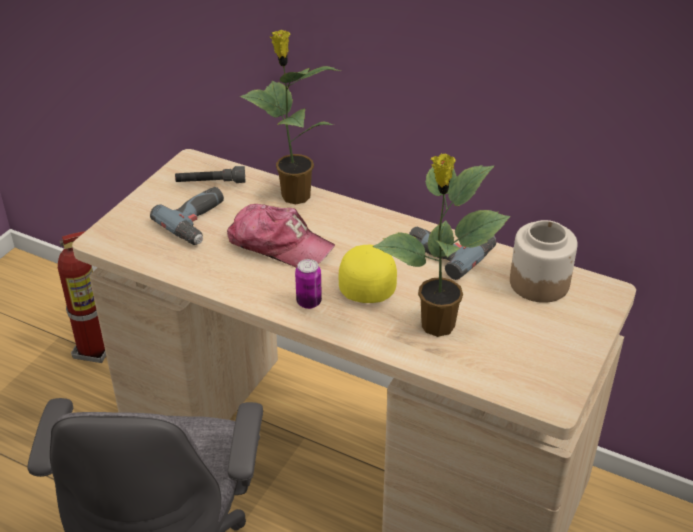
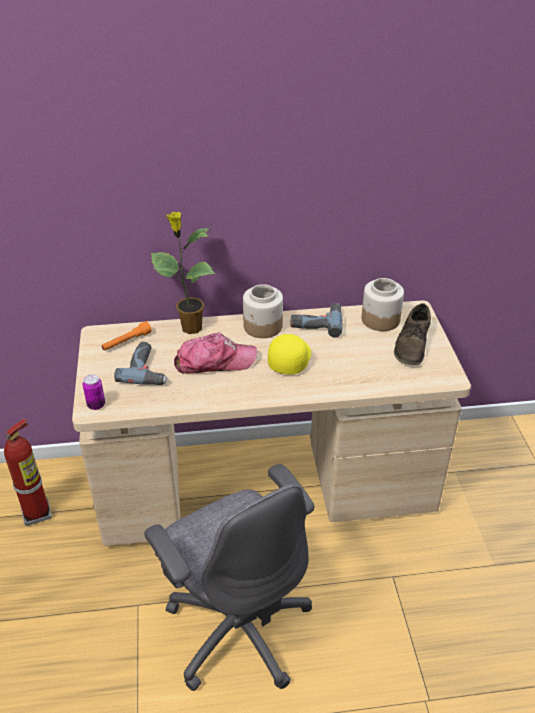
camera: 35 degrees left, 0 degrees up
(211, 183) = (126, 342): grey flashlight -> orange flashlight
(309, 302) = (269, 387): can -> can (96, 405)
(367, 280) = (289, 359): yellow cap -> yellow cap turned 45 degrees clockwise
(378, 229) = (263, 327): none -> jar
(436, 326) = (353, 367): potted plant -> none
(549, 334) = (412, 344): none -> brown shoe

